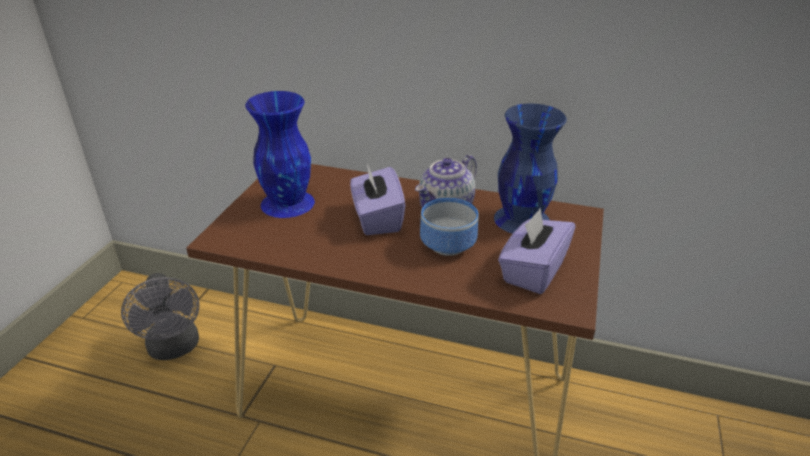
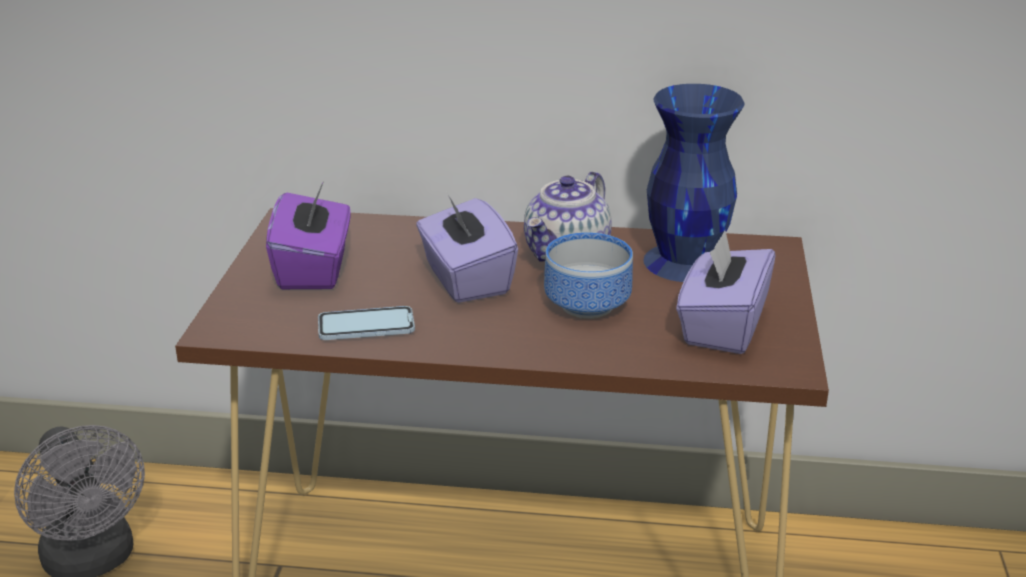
camera: 10 degrees left, 5 degrees down
(287, 202) = (314, 269): blue vase -> purple tissue box
(304, 246) = (366, 326): none -> phone

